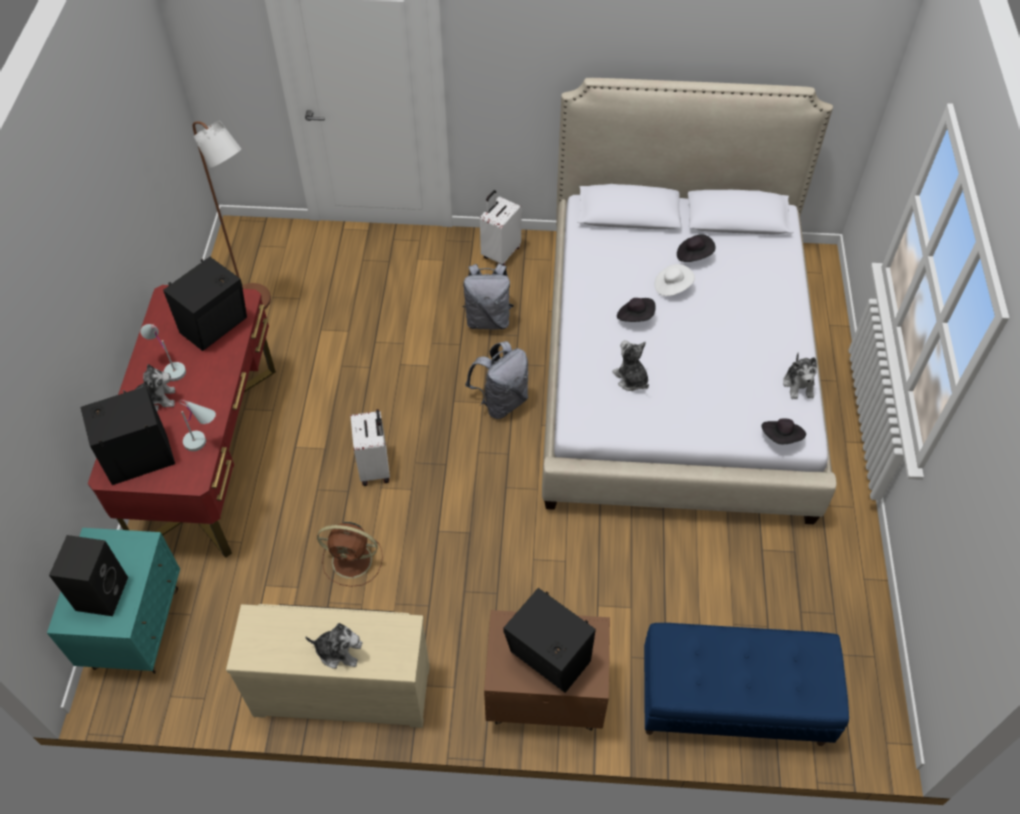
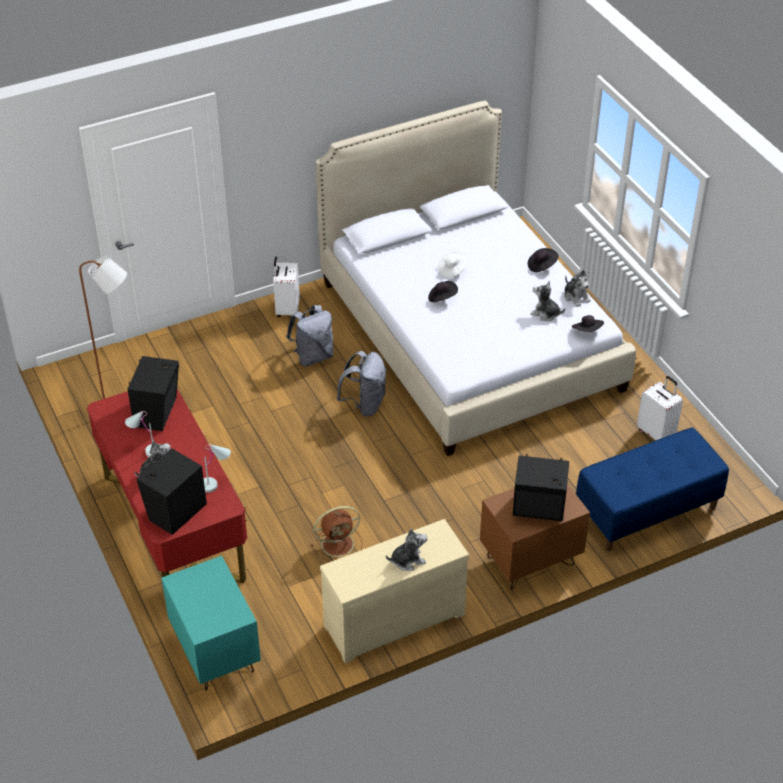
camera: 30 degrees left, 10 degrees down
(101, 592) = (212, 606): black speaker -> none
(375, 468) = (307, 482): white suitcase -> white suitcase (657, 433)
(631, 379) = (468, 335): plush toy -> plush toy (545, 314)
(693, 255) = (452, 246): black hat -> black hat (541, 266)

